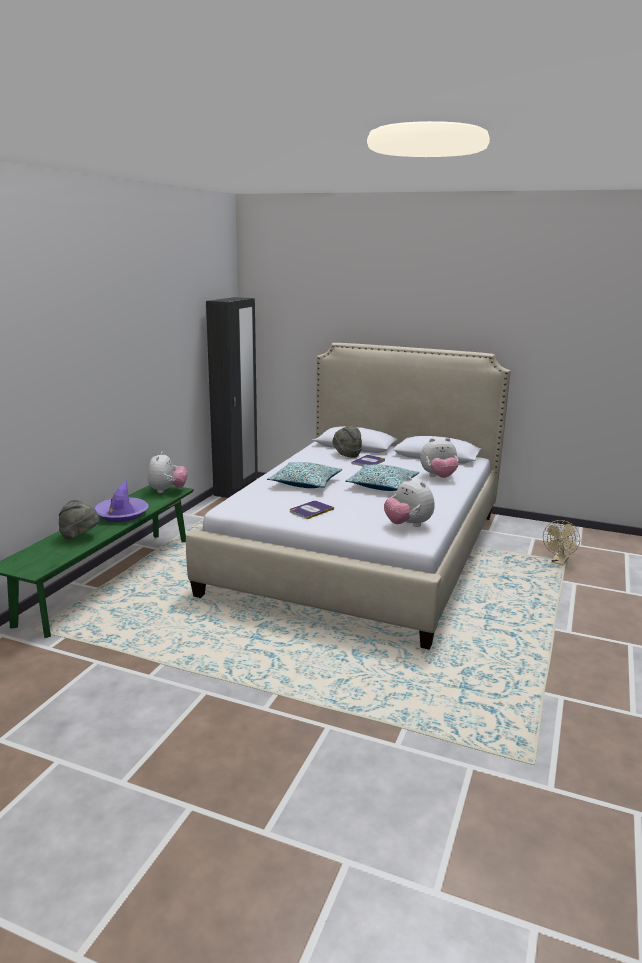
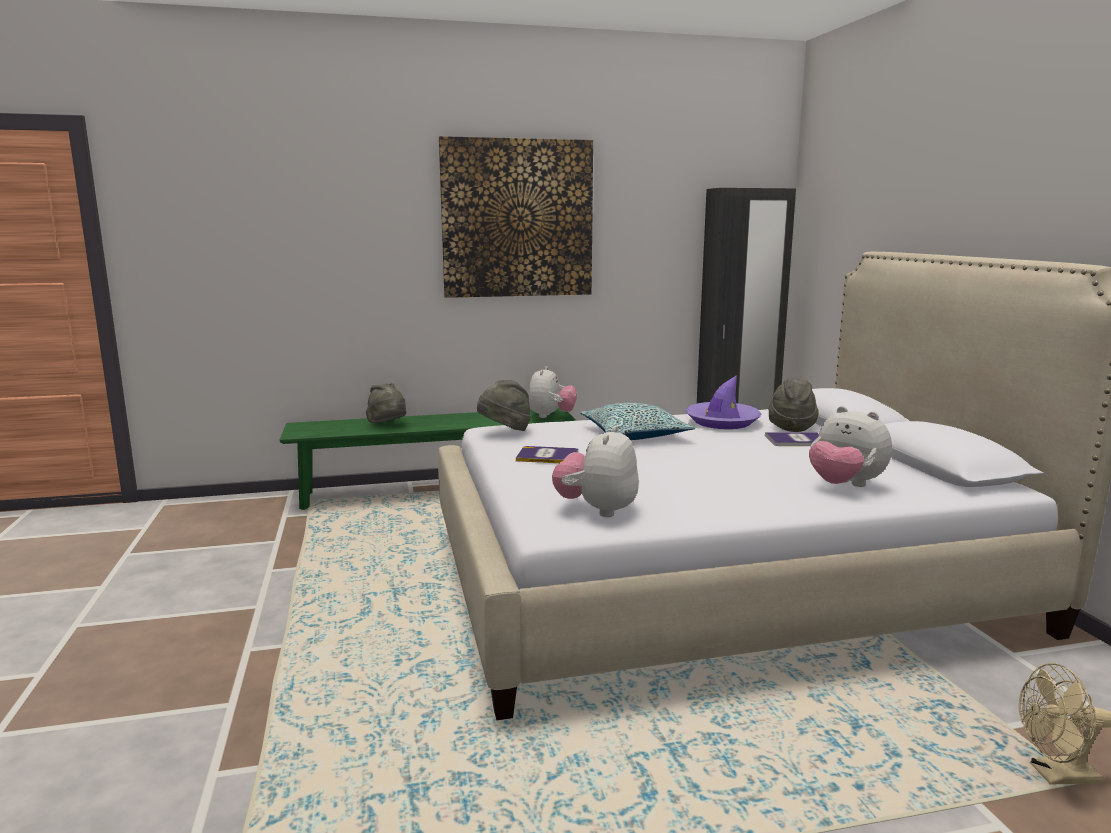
camera: 55 degrees right, 5 degrees down
(117, 338) = (517, 219): none -> picture
(121, 514) = (461, 421): purple hat -> purple hat (722, 422)
(167, 491) = (551, 416): plush toy -> plush toy turned 45 degrees counterclockwise
(245, 505) = (504, 431): none -> grey hat
(382, 485) = (720, 466): pillow -> none

